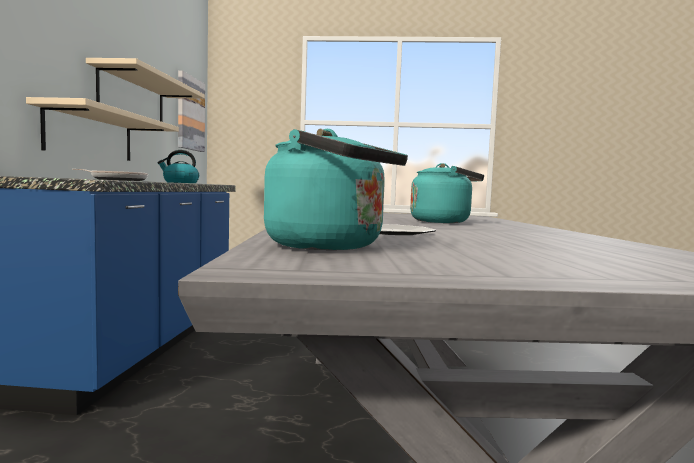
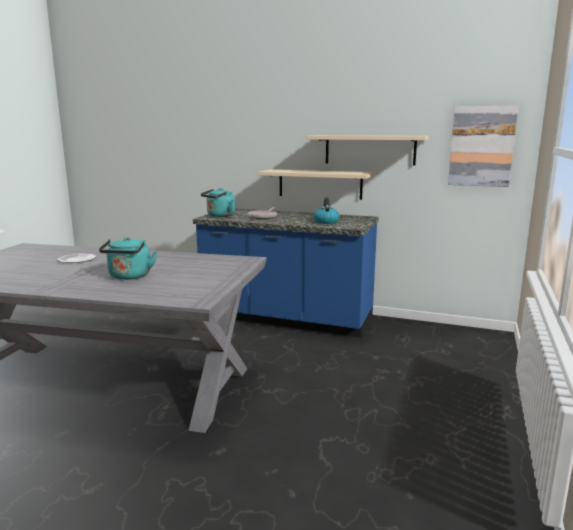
camera: 105 degrees right, 10 degrees up
(331, 246) = (46, 251): turquoise kettle -> turquoise kettle (219, 216)

